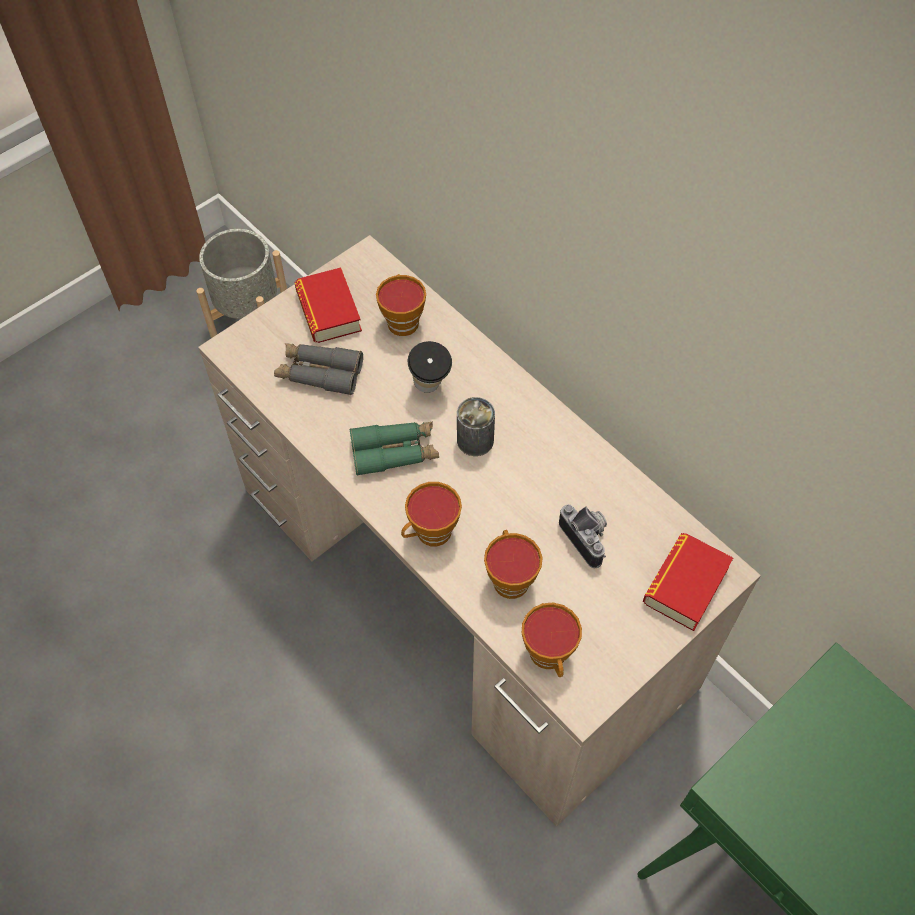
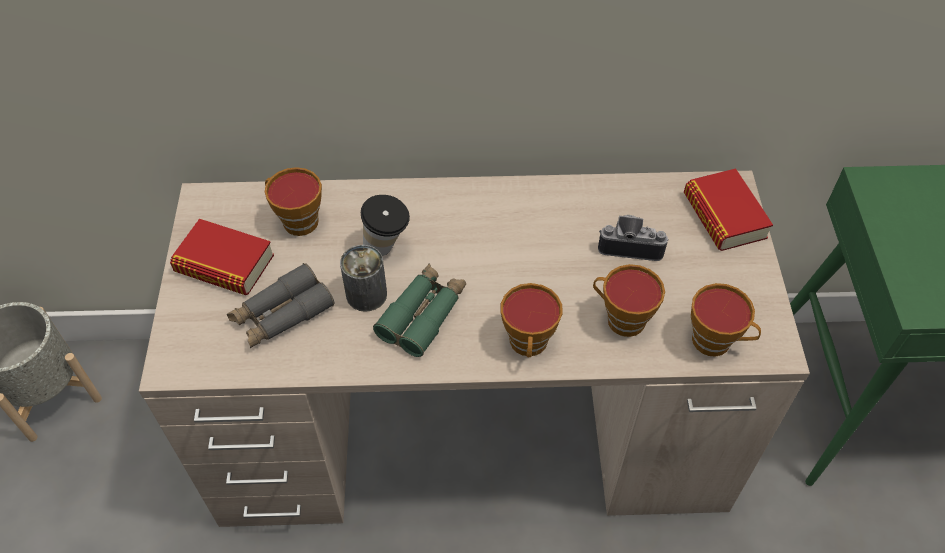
camera: 50 degrees left, 5 degrees down
(475, 440) = (469, 253): can -> can (366, 294)

